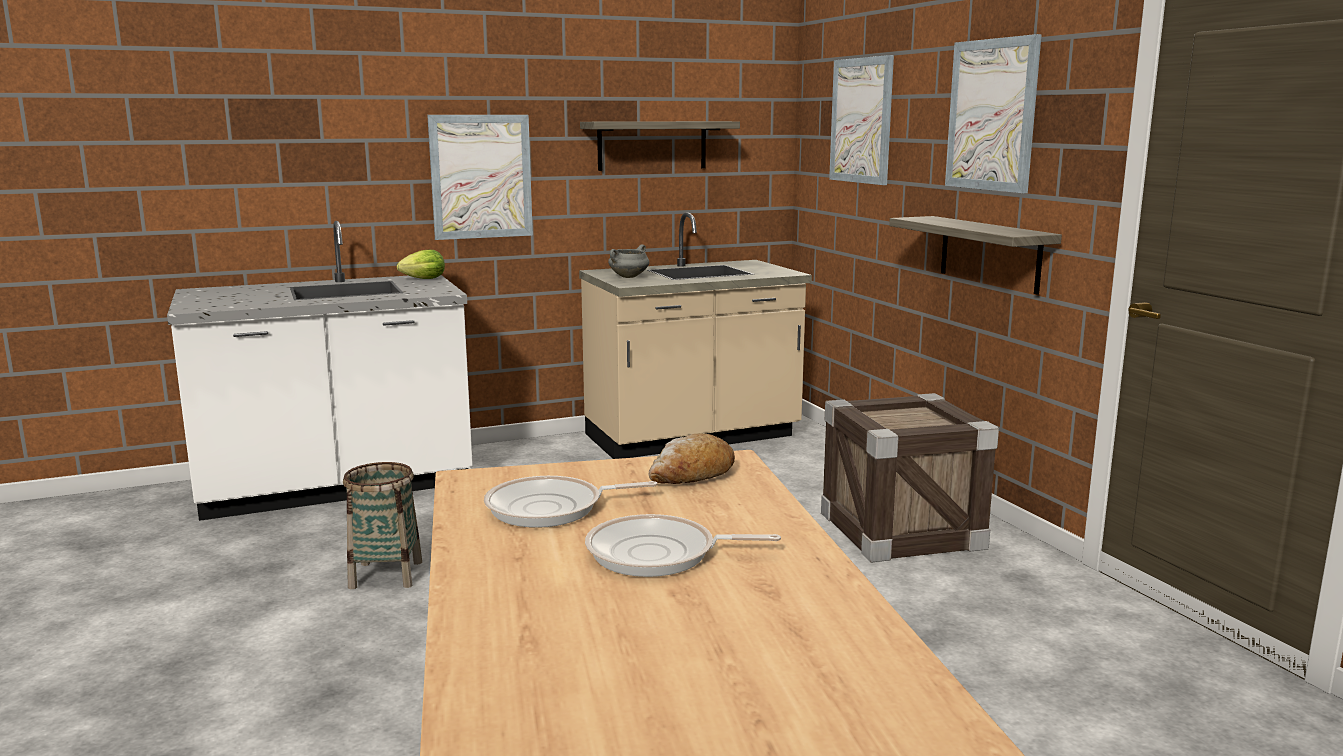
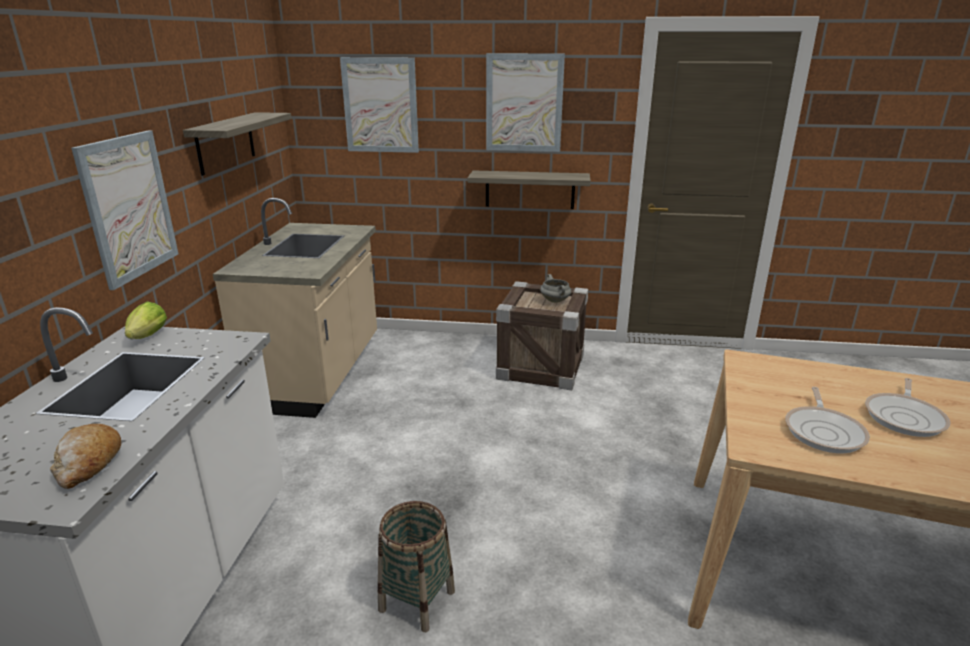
camera: 60 degrees left, 10 degrees up
(628, 277) = (282, 266): grey cooking pot -> grey cooking pot (555, 301)
(692, 476) = (770, 376): bread -> bread (88, 464)

